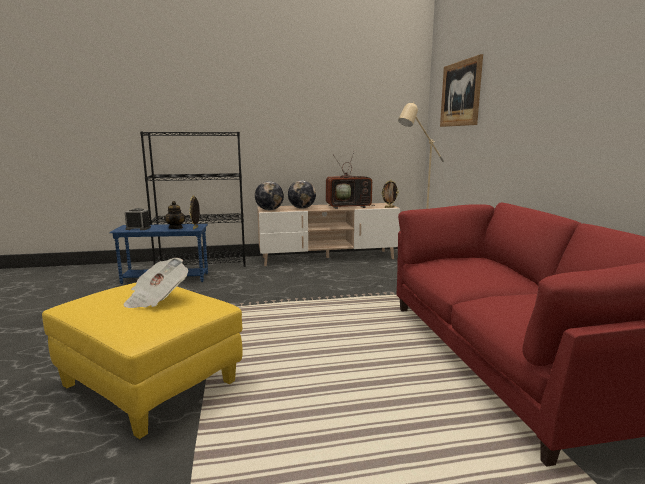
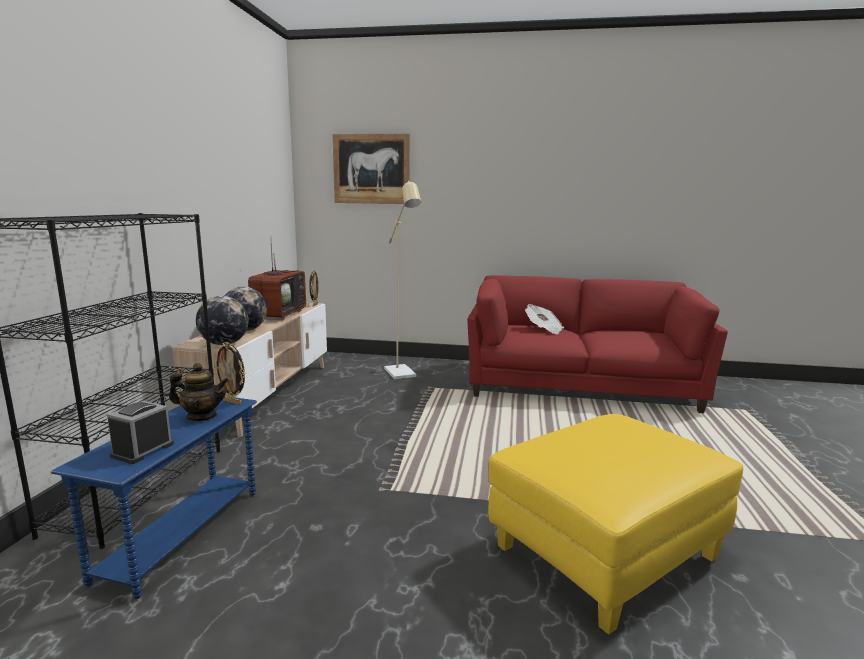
camera: 70 degrees left, 0 degrees up
(157, 299) = (610, 440): newspaper -> newspaper (544, 329)

